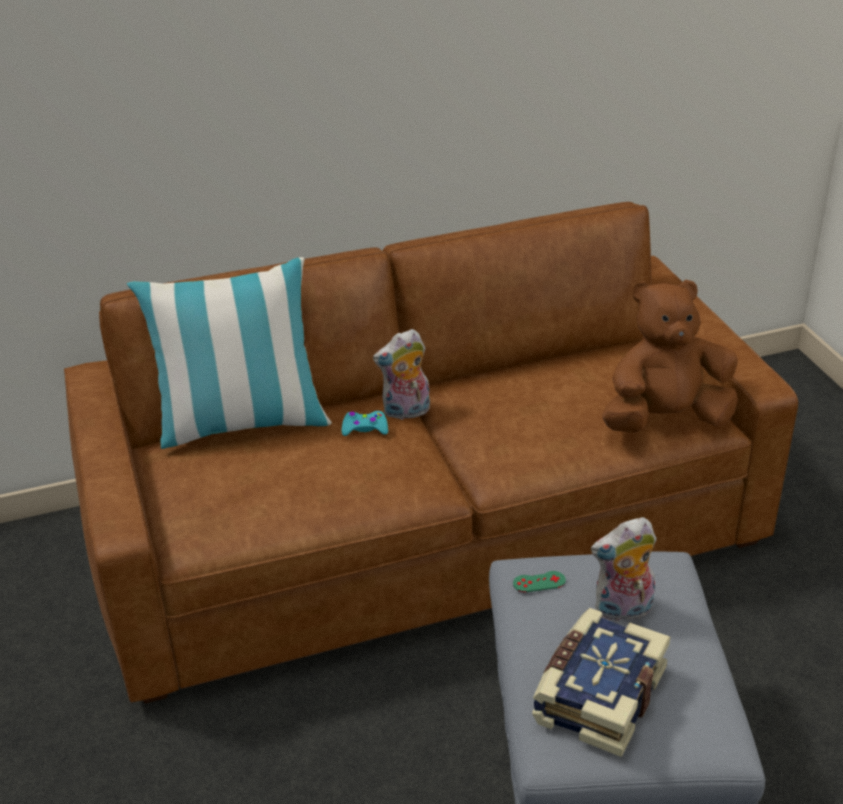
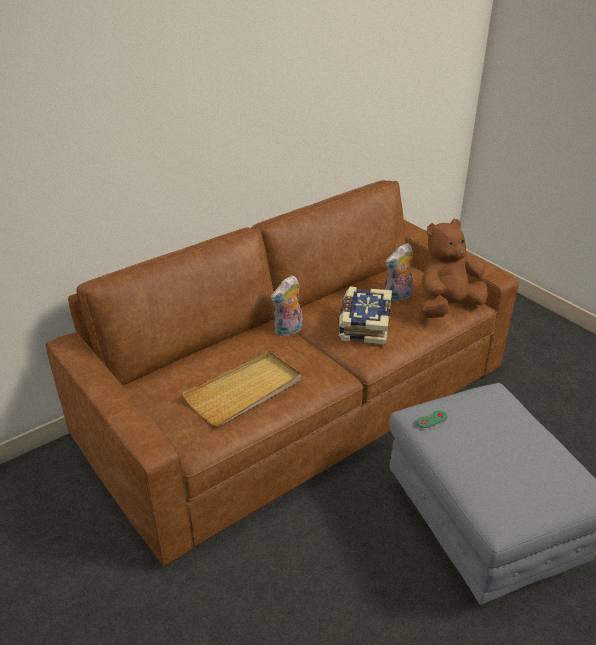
camera: 20 degrees left, 0 degrees up
(242, 423) = (186, 357): pillow -> none
(290, 484) = (244, 391): none -> beige tray
(365, 429) = (271, 345): turquoise game controller -> none
(597, 695) = (507, 481): book -> book (363, 325)
(623, 611) = (490, 425): plush toy -> plush toy (398, 297)

